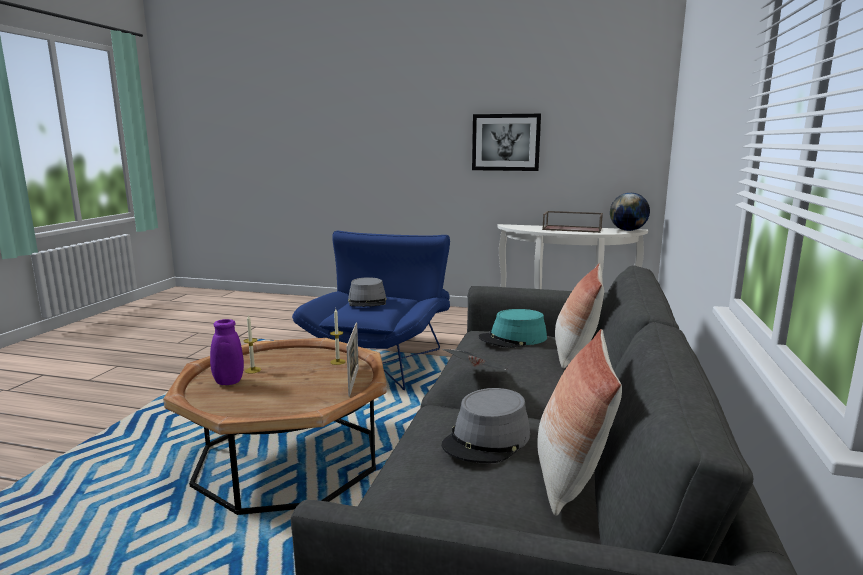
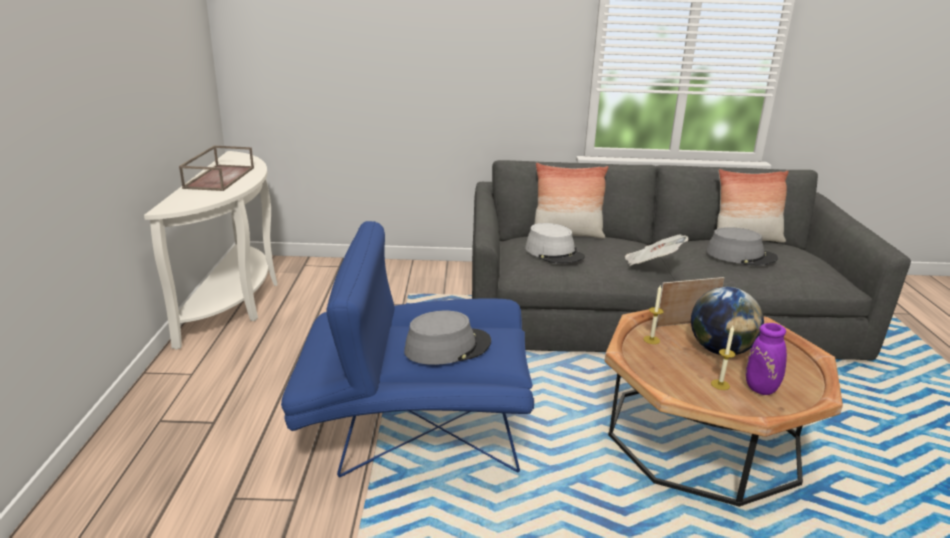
camera: 105 degrees left, 10 degrees up
(506, 142) = (112, 69): picture -> none
(513, 339) = (554, 253): turquoise hat -> grey hat
(628, 230) = (238, 157): globe -> globe (720, 350)

